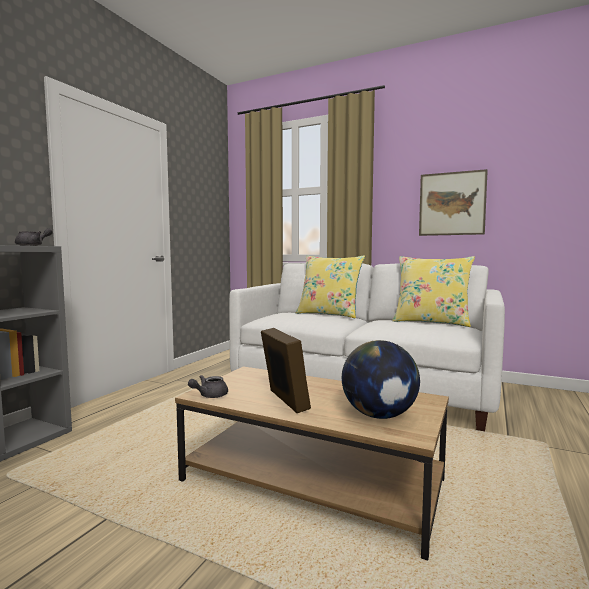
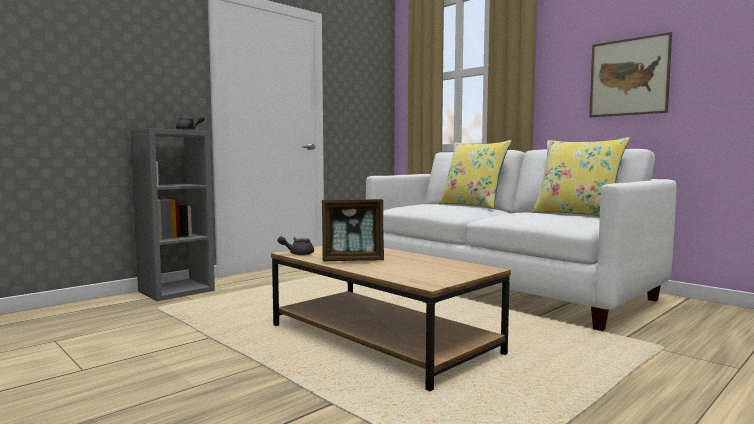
camera: 20 degrees right, 0 degrees up
(284, 401) = (353, 260): picture frame -> picture frame turned 90 degrees clockwise
(379, 415) = (420, 273): globe -> none

